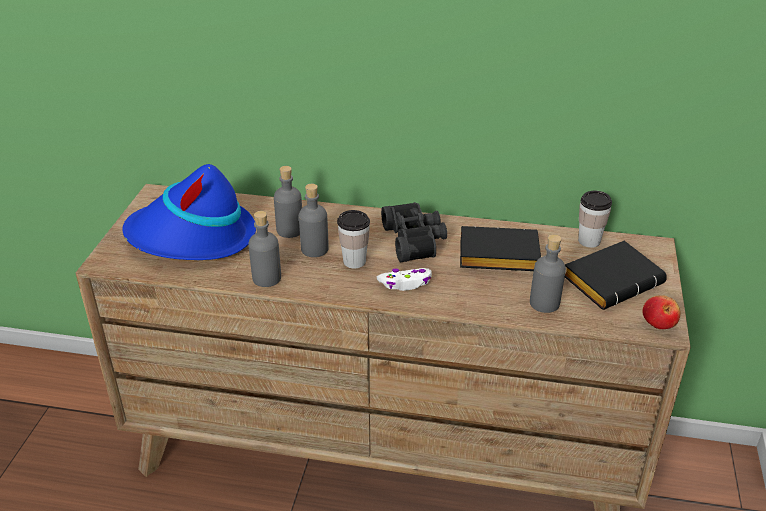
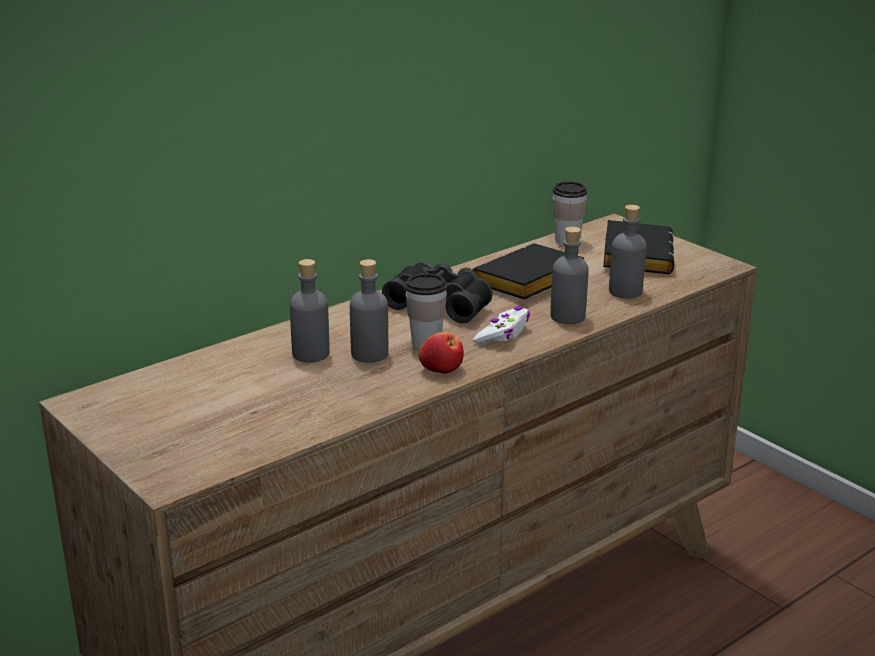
camera: 50 degrees left, 10 degrees down
(193, 237) = (222, 410): blue hat -> none
(266, 278) = (378, 396): grey bottle -> grey bottle (567, 316)
(659, 322) = (713, 263): apple -> apple (441, 368)

